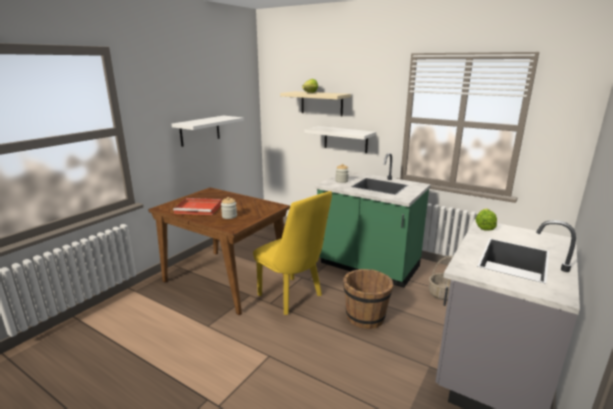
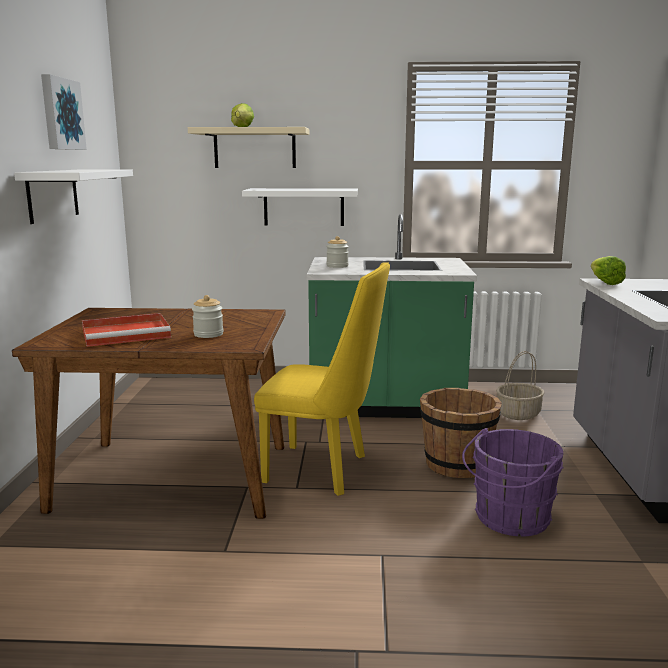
camera: 30 degrees left, 5 degrees down
(210, 89) = (61, 114): none -> picture
(356, 361) = (509, 518): none -> purple bucket

